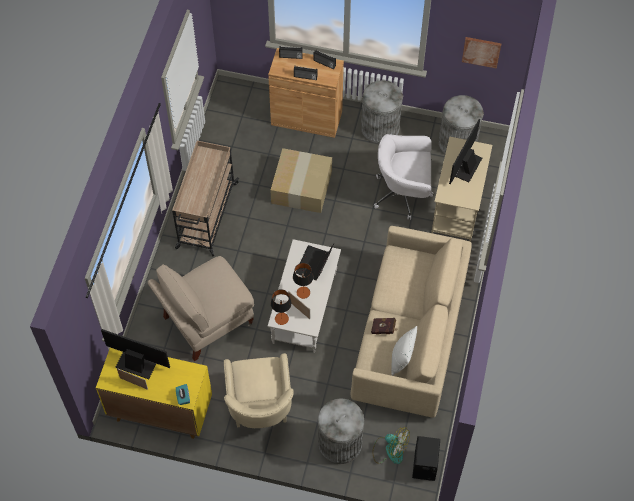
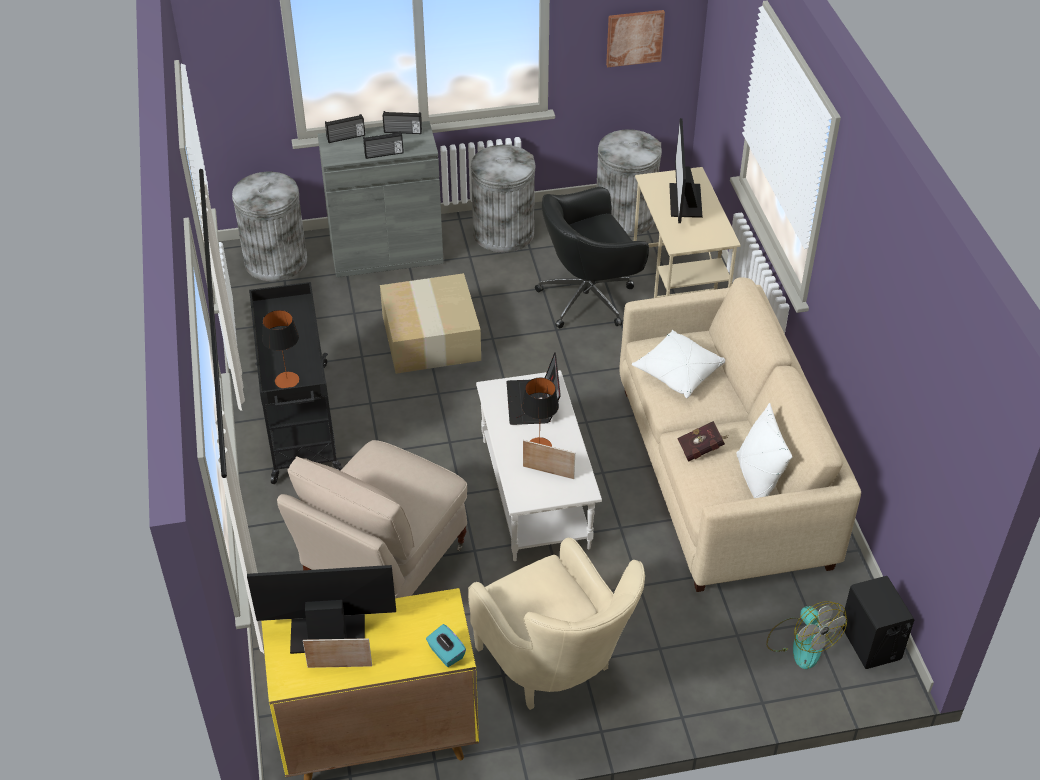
camera: 25 degrees left, 15 degrees down
(206, 216) = (300, 423): beige cart -> black cart
(281, 318) = (527, 494): table lamp -> table lamp (287, 380)
(306, 118) = (386, 253): brown cabinet -> grey cabinet
(340, 443) = (716, 665): grey trash can -> grey trash can (276, 261)
(389, 450) = (801, 642): fan -> fan turned 60 degrees clockwise
(400, 277) = (678, 372): none -> white pillow
(403, 194) = (589, 298): white office chair -> black office chair

